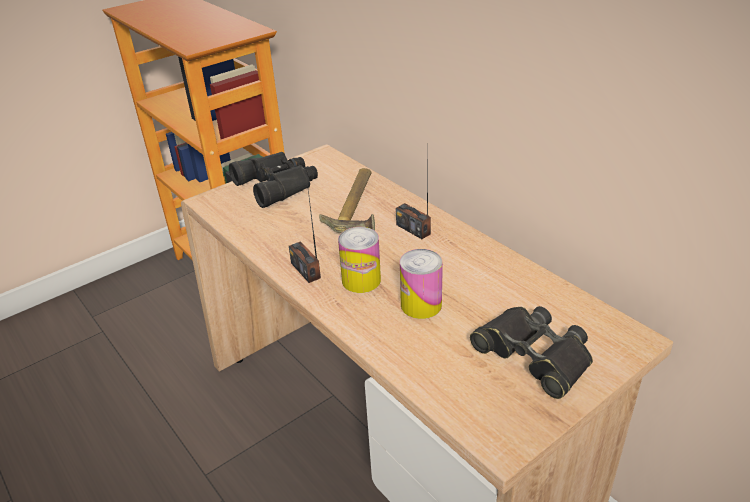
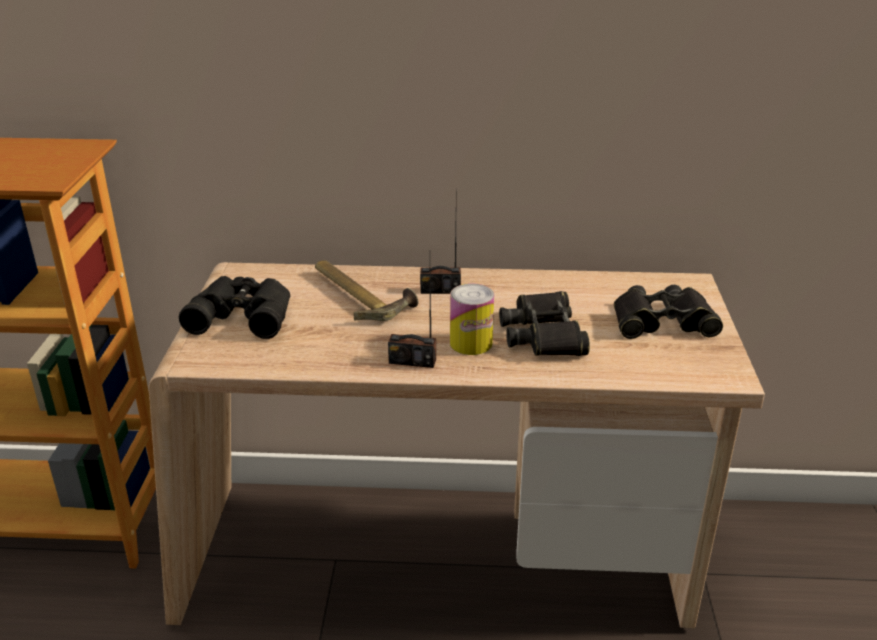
camera: 50 degrees left, 5 degrees down
(421, 305) = (544, 334): can -> black binoculars

